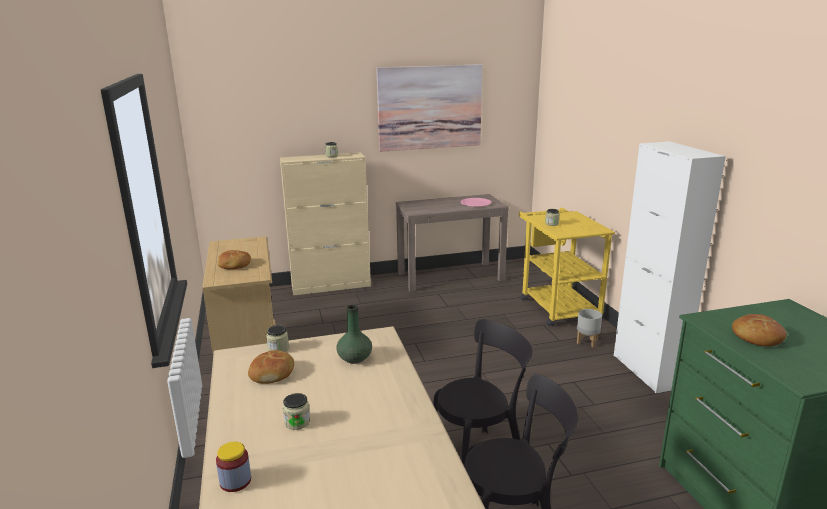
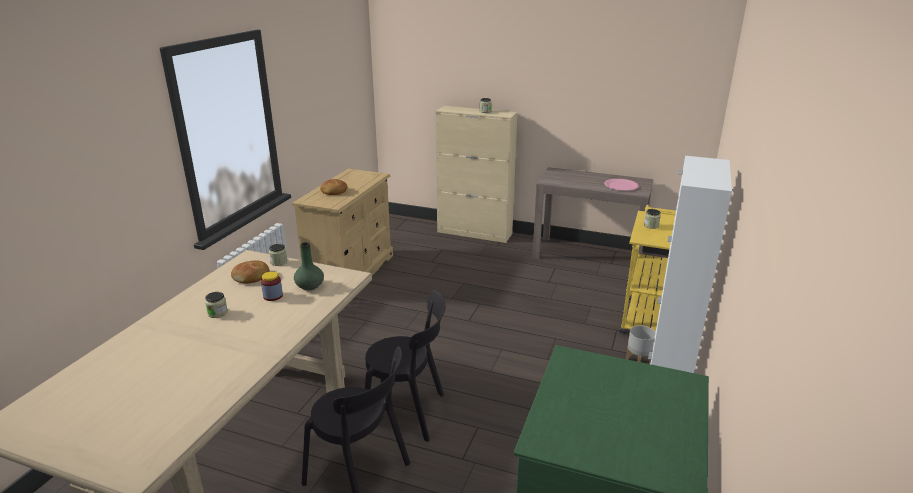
camera: 35 degrees right, 5 degrees up
(235, 481) = (143, 332): jar -> jar (273, 296)
(430, 107) = (595, 76): picture -> none
(756, 337) = (583, 392): bread -> none

